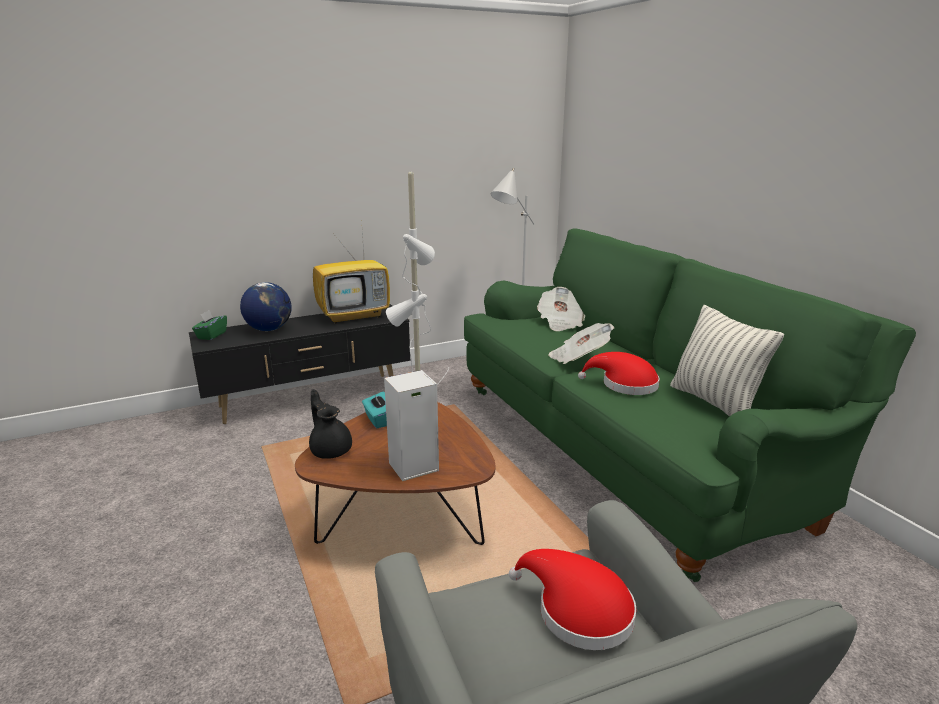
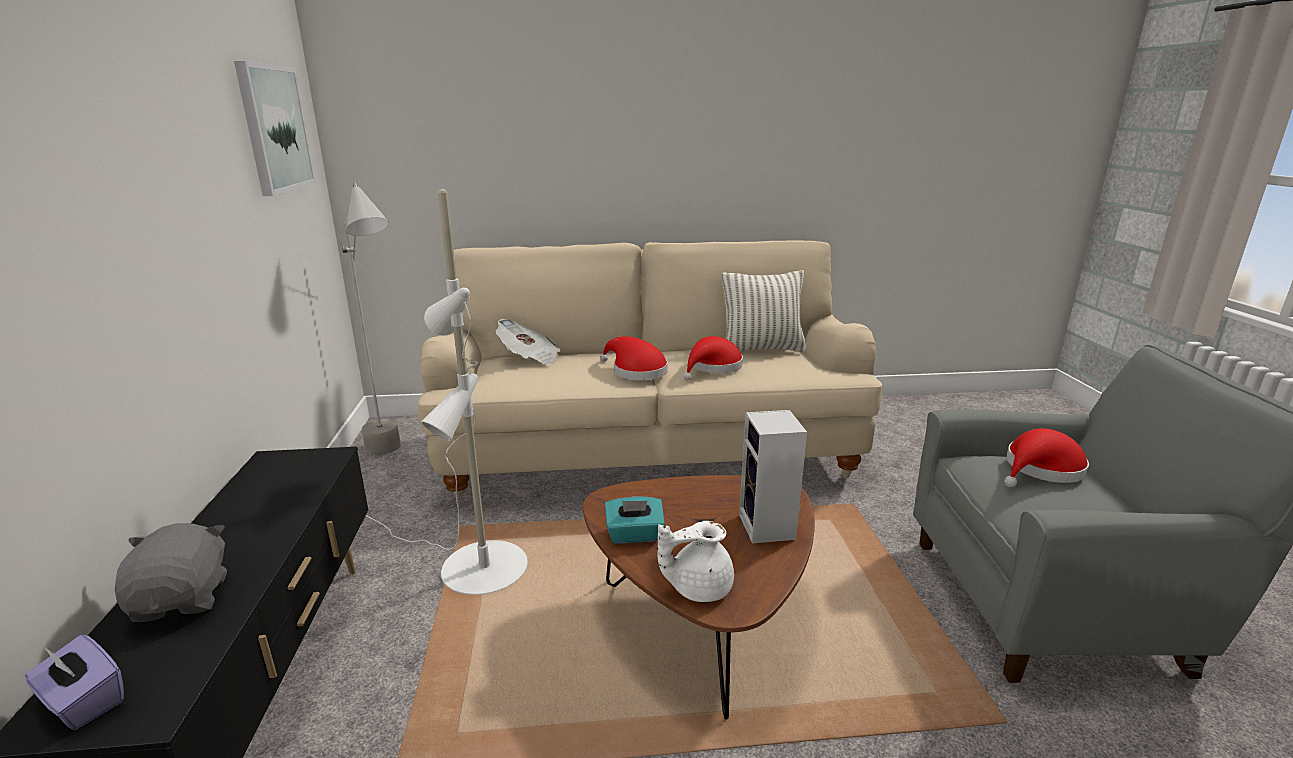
camera: 70 degrees left, 0 degrees up
(211, 335) = (84, 702): green tissue box -> purple tissue box
(269, 329) = (184, 599): globe -> grey plush toy
(331, 449) = (697, 587): black teapot -> white teapot
(355, 315) = (263, 489): television -> none
(496, 130) = (275, 129): none -> picture
(579, 358) = (636, 371): newspaper -> red hat
(623, 448) = (647, 448): green sofa -> beige sofa

